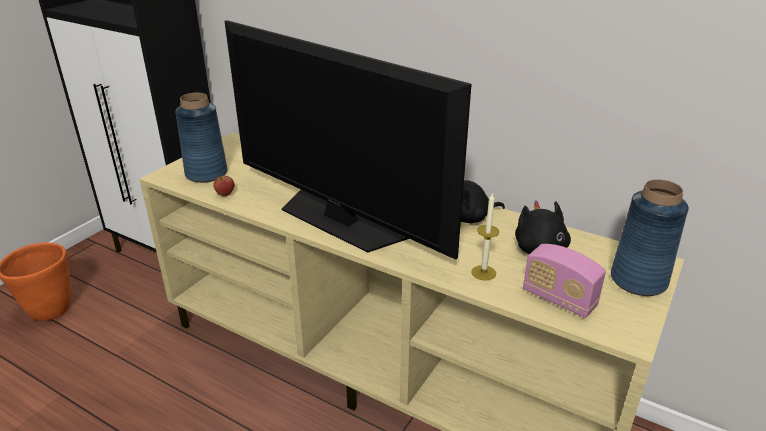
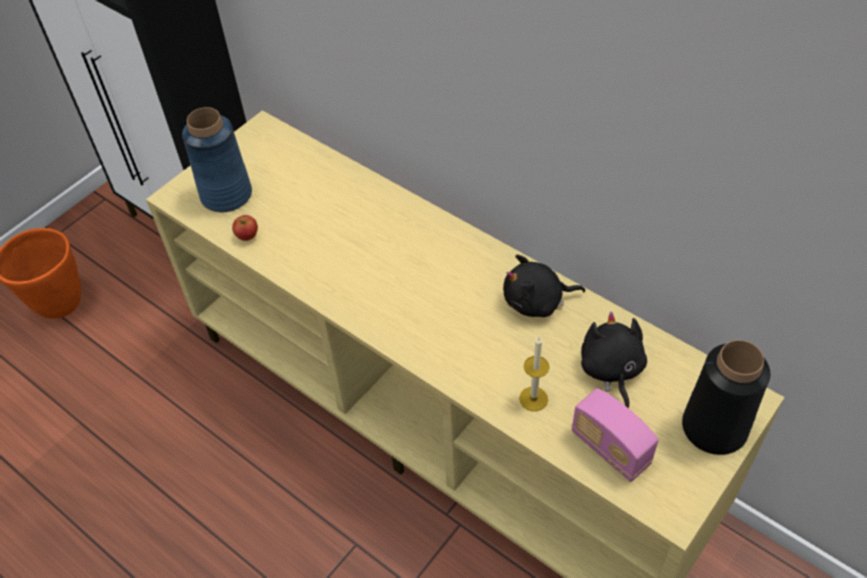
camera: 10 degrees right, 20 degrees up
(340, 220) = (381, 294): television -> none
(639, 280) = (715, 428): blue vase -> black vase

